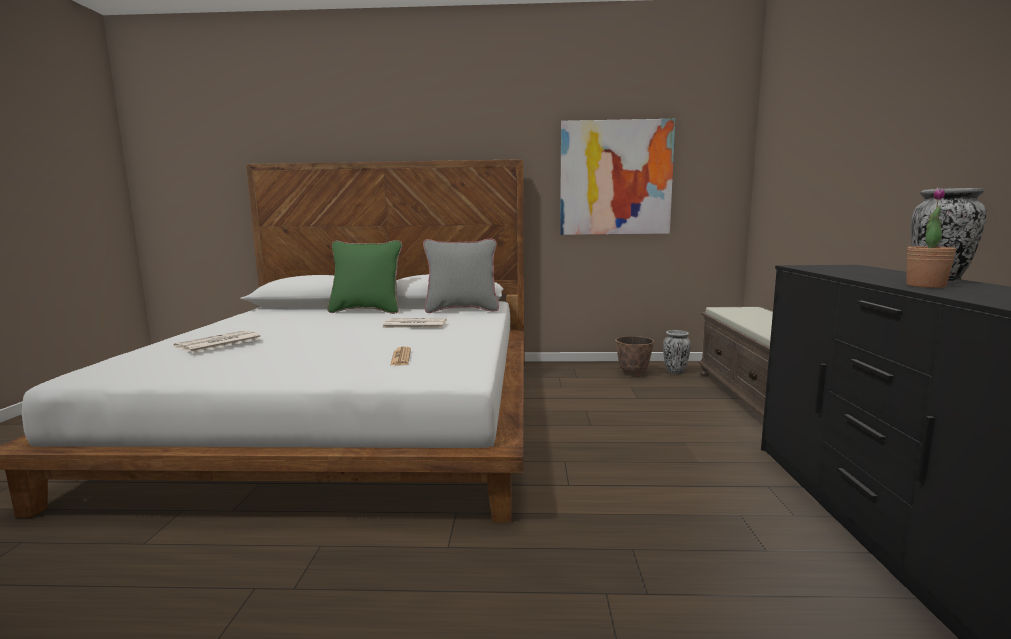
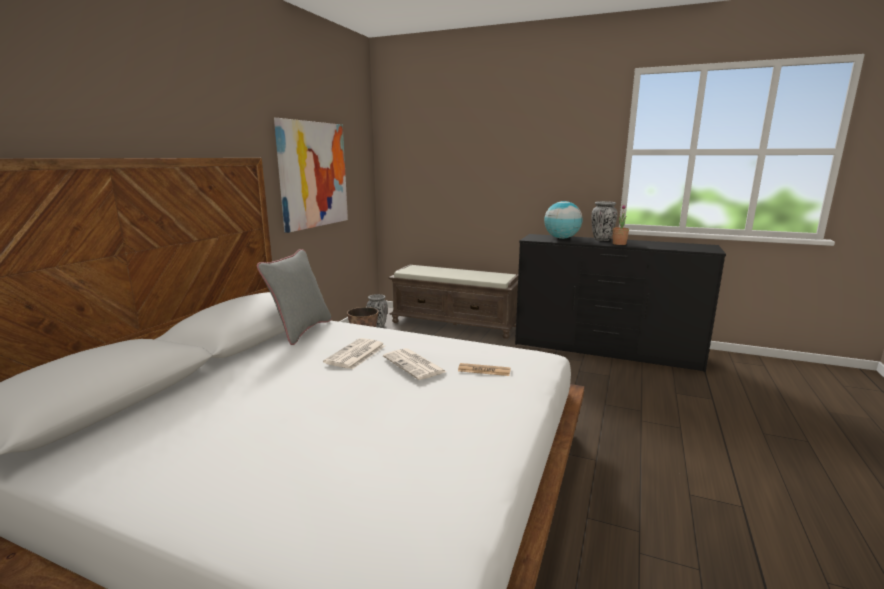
camera: 70 degrees left, 5 degrees up
(218, 343) = (343, 466): newspaper -> newspaper (415, 365)
(366, 311) = (217, 373): green pillow -> none
(867, 271) = (562, 238): none -> globe

